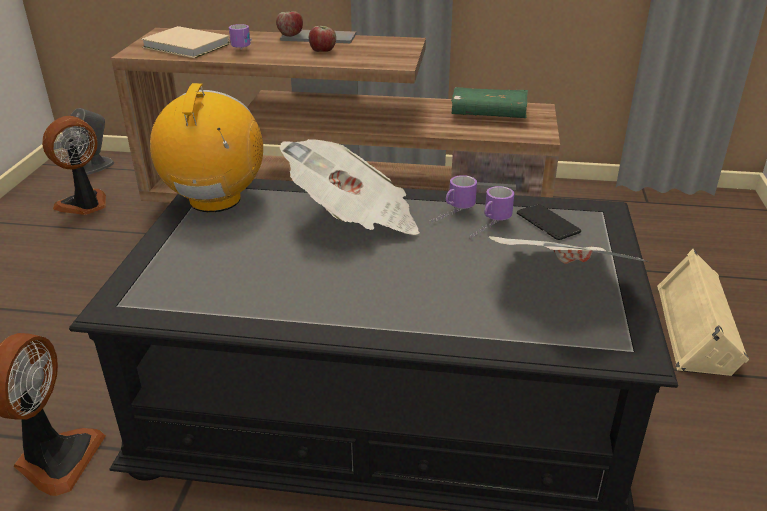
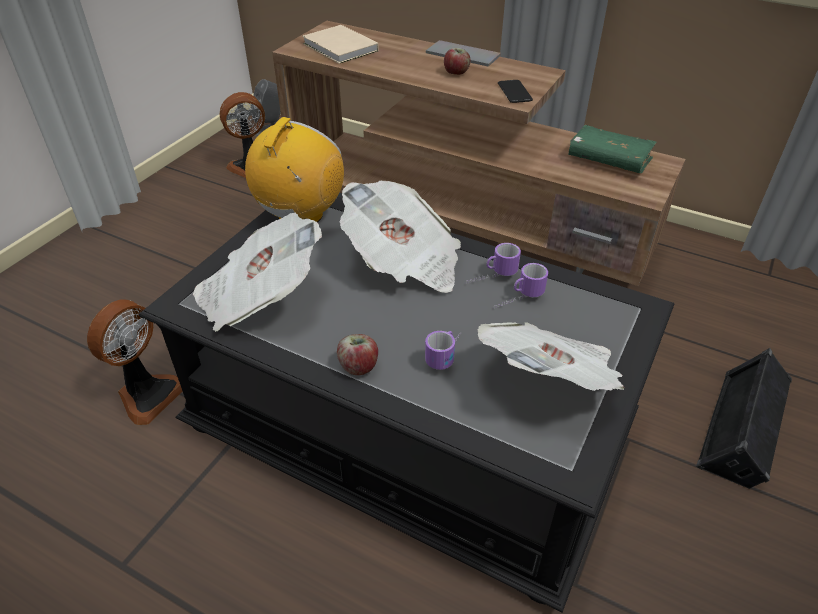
camera: 20 degrees right, 10 degrees up
(213, 279) = (259, 297): none -> newspaper
(245, 47) = (389, 57): mug -> mug (447, 354)
(290, 35) = (437, 48): apple -> apple (359, 366)
(547, 223) = (577, 308): phone -> phone (514, 92)
(699, 328) = (744, 429): beige speaker -> black speaker

